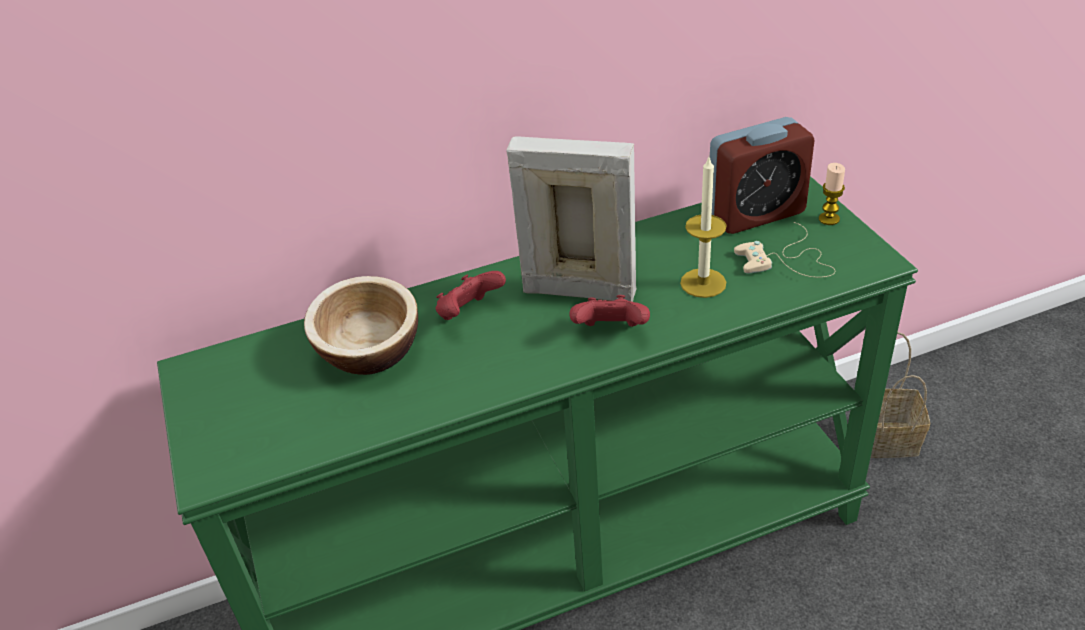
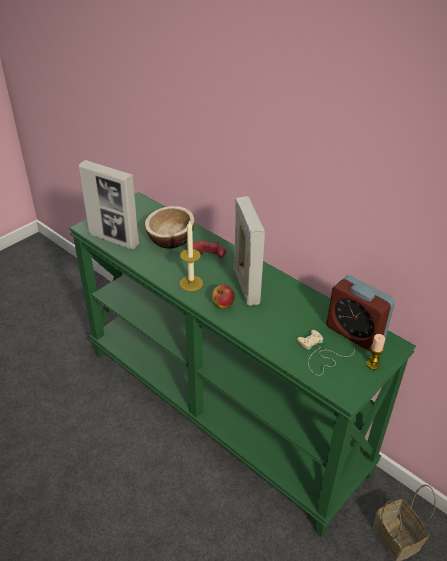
camera: 60 degrees right, 0 degrees up
(297, 438) = (114, 239): none -> picture frame
(611, 332) = (223, 305): red game controller -> apple
(703, 283) = (279, 327): candle -> candle (191, 283)

